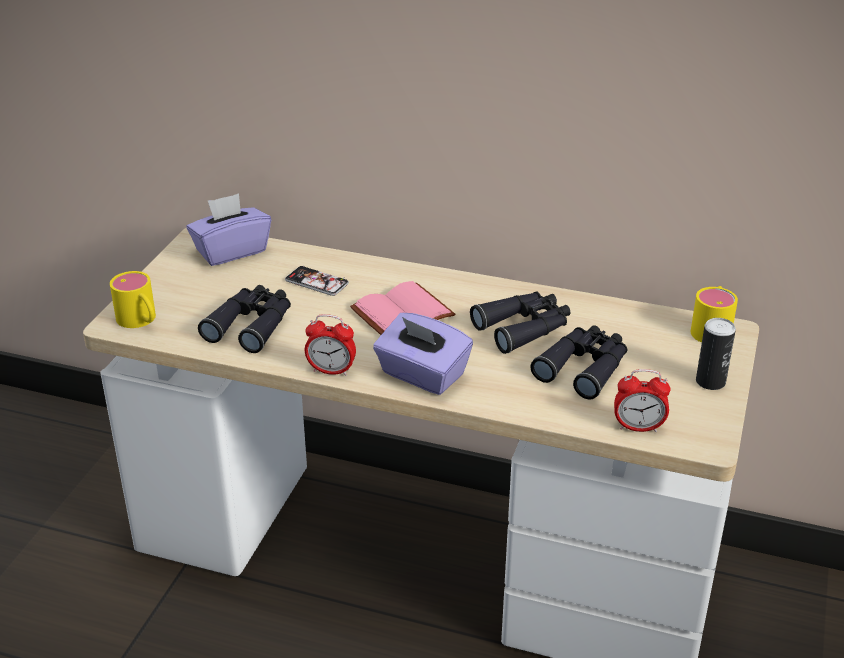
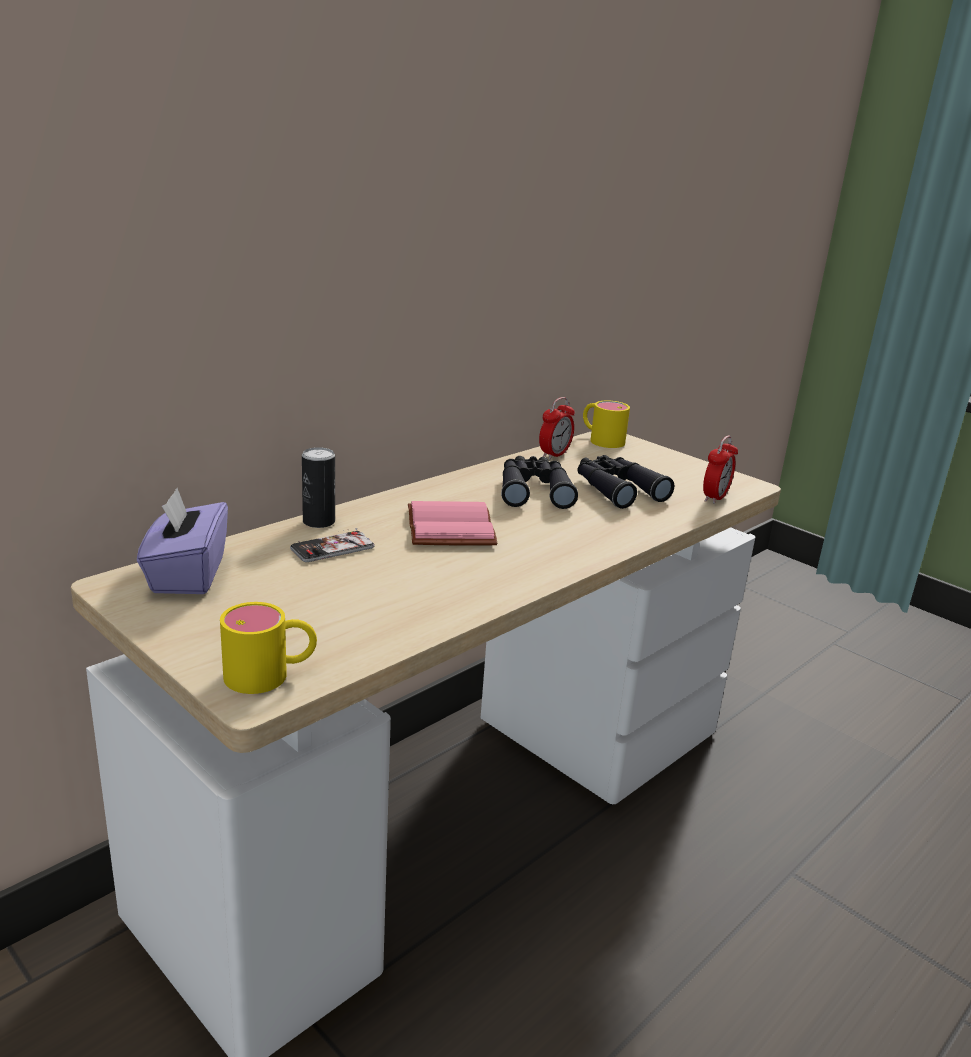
camera: 65 degrees left, 10 degrees down
(252, 325) = (377, 604): black binoculars -> none
(331, 371) = (519, 587): alarm clock -> alarm clock (554, 455)
(422, 375) = (569, 549): purple tissue box -> none
(710, 381) = (671, 461): can -> can (319, 522)

